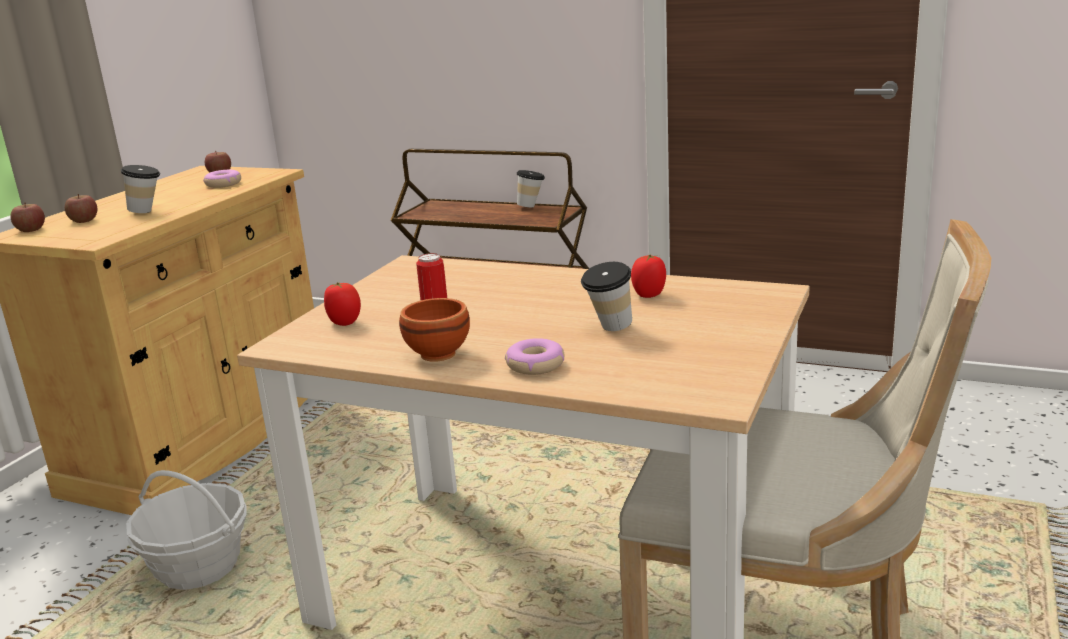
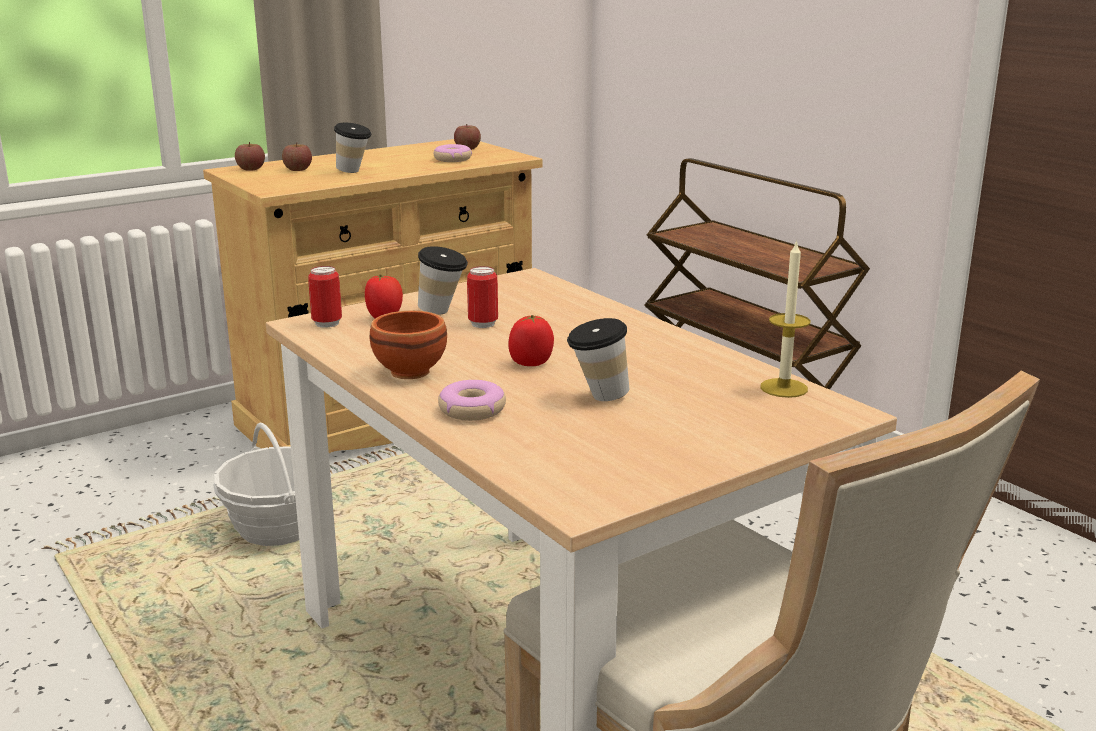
camera: 30 degrees right, 0 degrees up
(299, 340) = (327, 323): none -> can
(531, 206) = (807, 252): cup -> cup (443, 312)
(649, 295) = (697, 374): tomato -> tomato (531, 363)
(717, 287) = (784, 388): none -> candle

